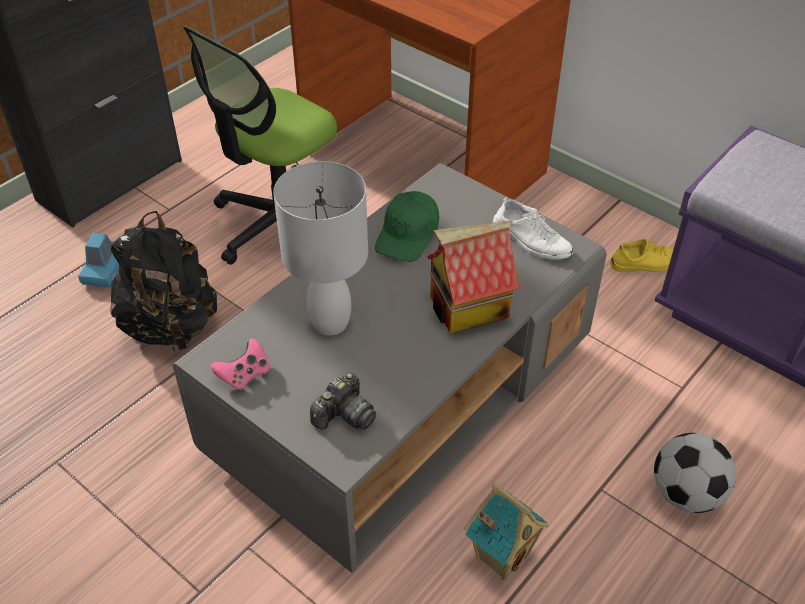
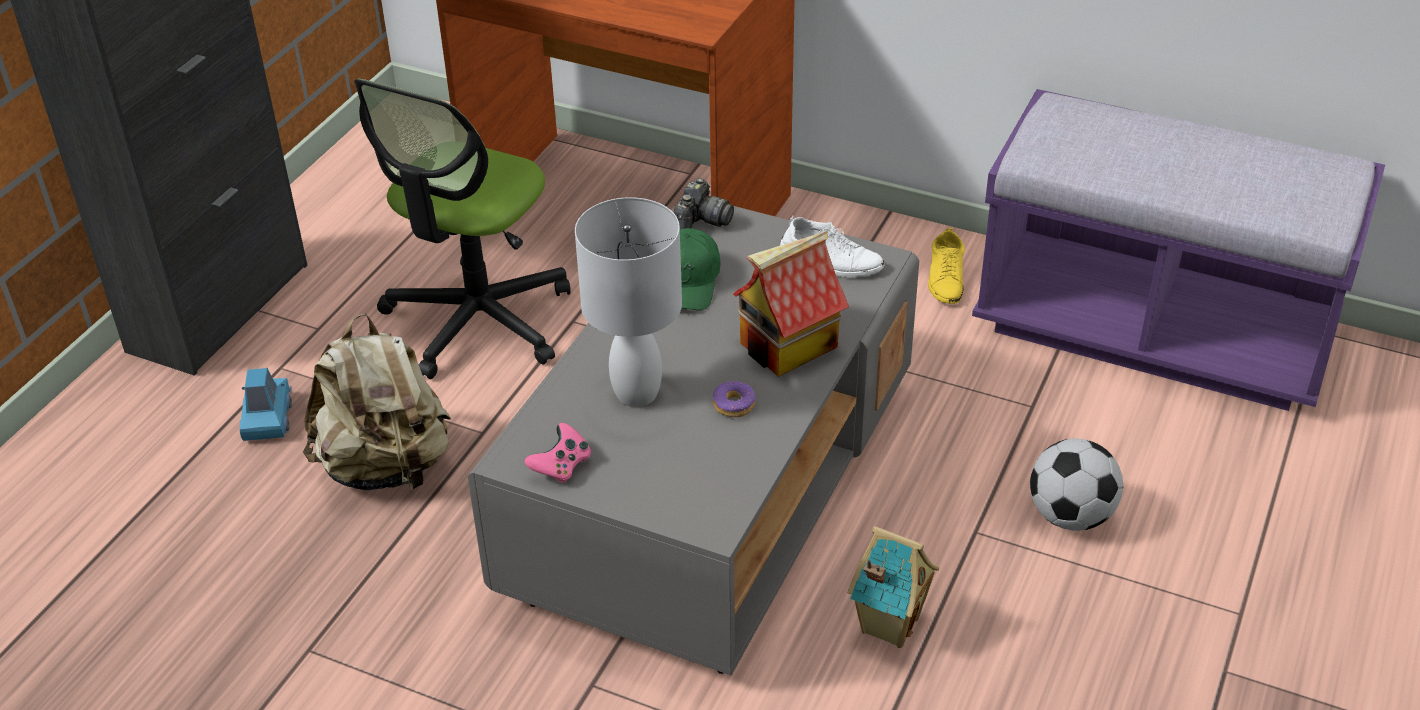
camera: 15 degrees left, 5 degrees down
(171, 327) = (386, 467): black backpack -> beige backpack
(344, 415) = (695, 482): camera -> camera (701, 221)
(404, 351) = (734, 405): none -> donut
(646, 263) = (946, 278): yellow shoe -> yellow shoe turned 120 degrees clockwise

